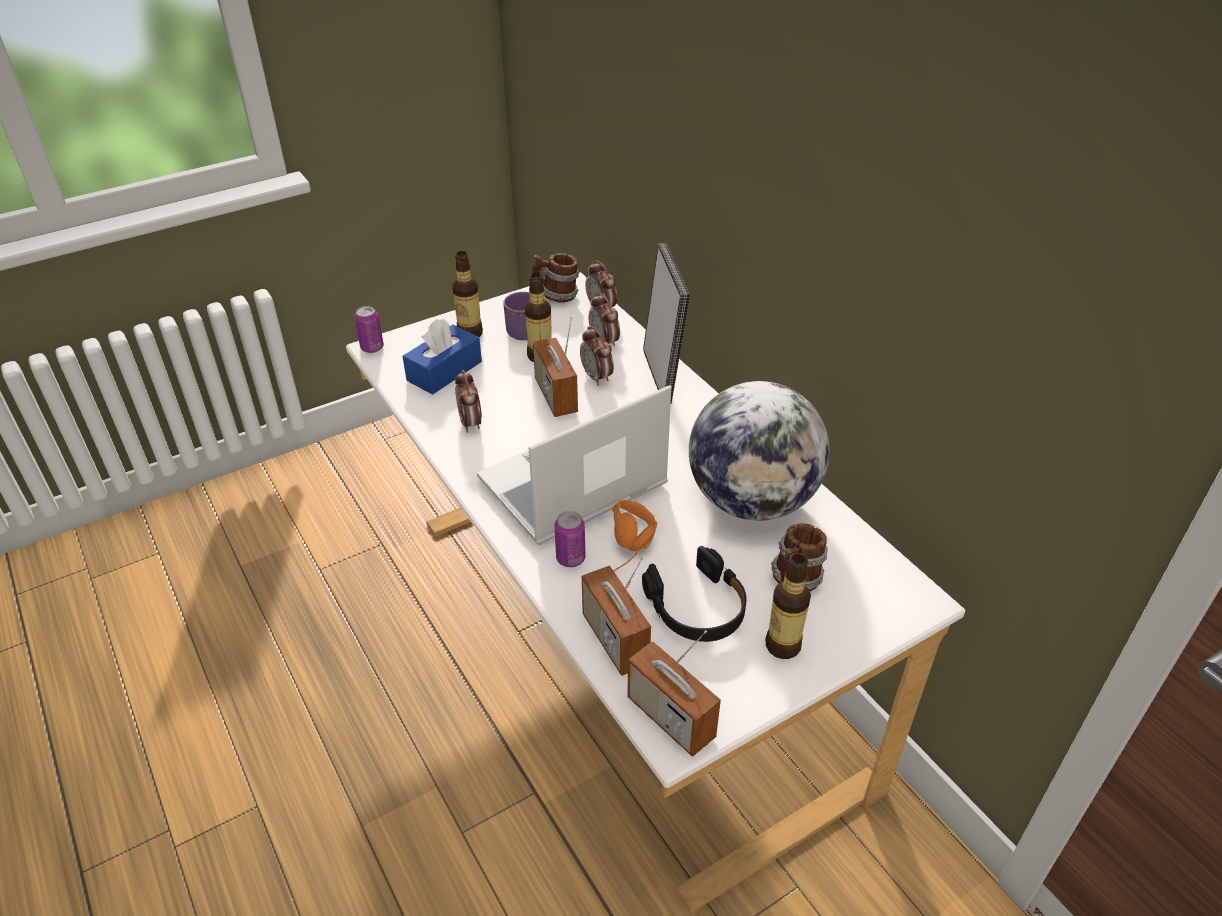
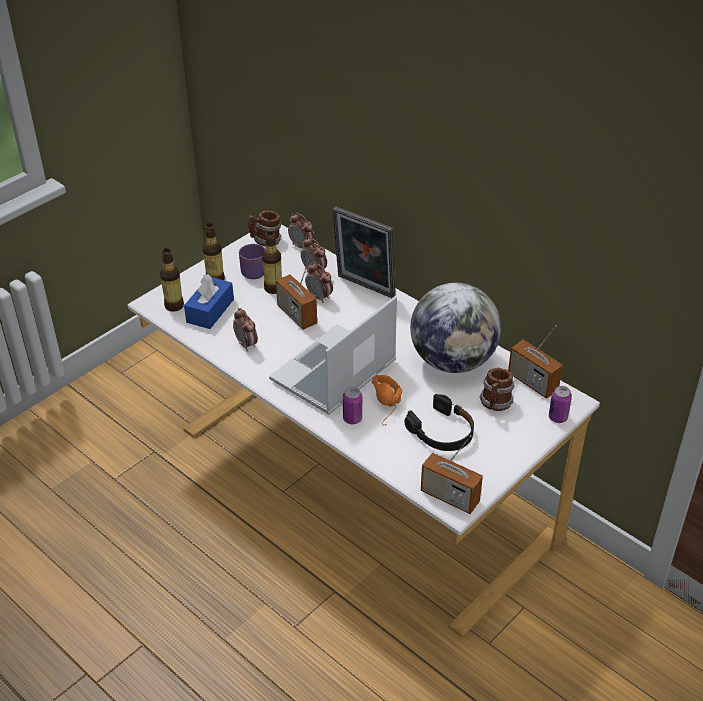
camera: 15 degrees left, 0 degrees up
(372, 348) = (148, 303): can -> can (558, 417)
(615, 640) = (400, 461): radio -> radio (532, 382)
(662, 375) = (364, 288): picture frame -> picture frame turned 150 degrees clockwise
(783, 646) = (500, 444): bottle -> bottle (174, 306)

